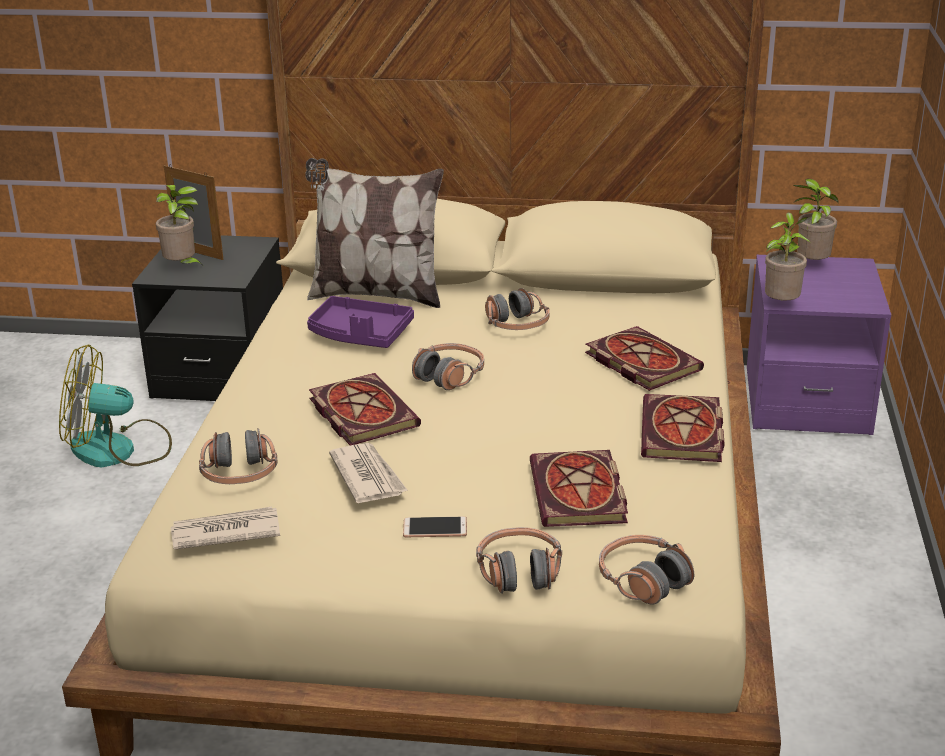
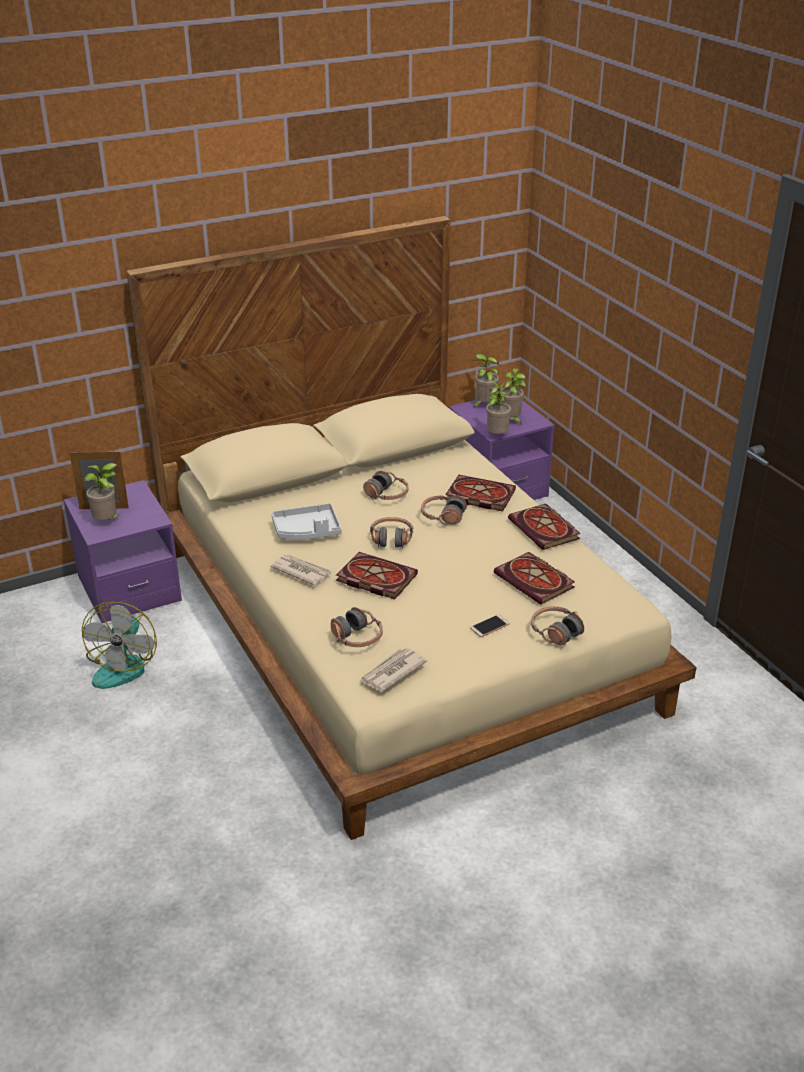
camera: 35 degrees left, 5 degrees up
(118, 450) = (123, 665): fan -> fan turned 45 degrees counterclockwise
(221, 373) = (129, 589): black nightstand -> purple nightstand
(360, 335) = (307, 531): purple tray -> grey tray
(368, 476) = (426, 612): newspaper -> newspaper (301, 571)
(376, 294) = (279, 501): pillow -> none
(643, 580) = (611, 613): headphones -> headphones (442, 516)
(827, 293) = (511, 421): none -> potted plant

